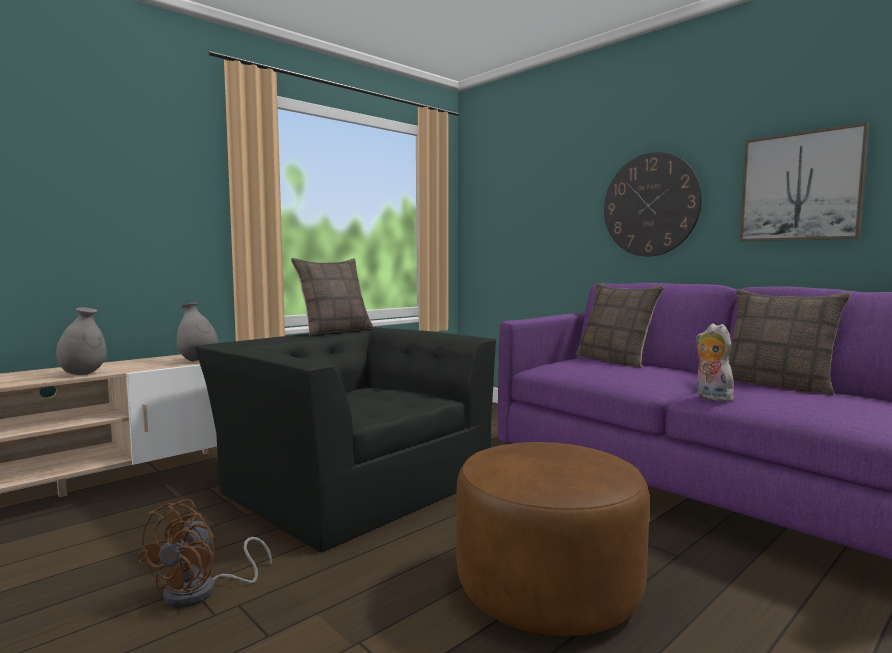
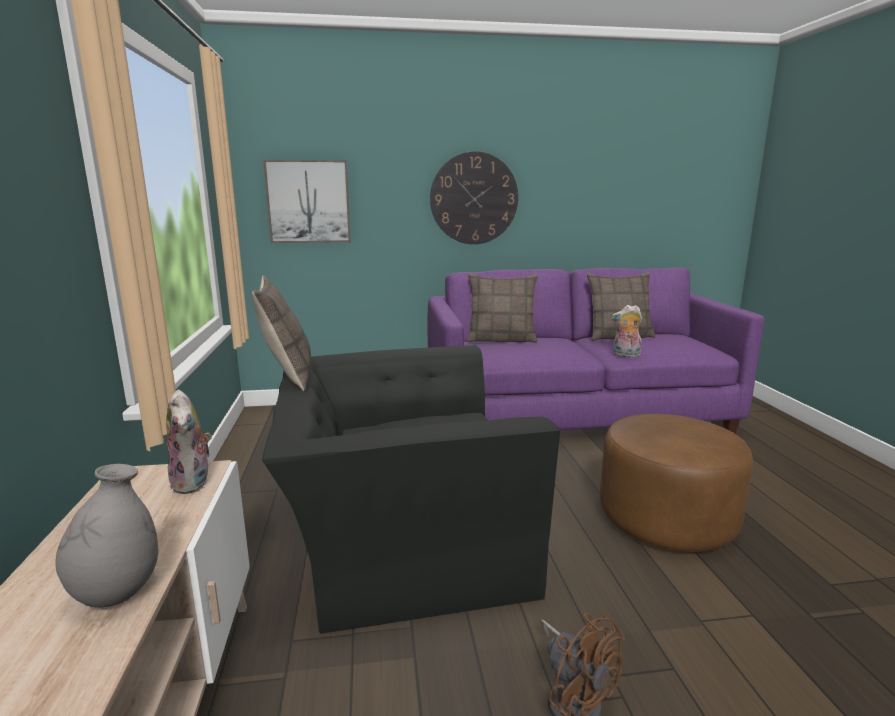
camera: 55 degrees left, 10 degrees up
(198, 361) = (194, 483): grey vase -> plush toy
(800, 187) = (584, 194): picture -> picture (308, 202)

